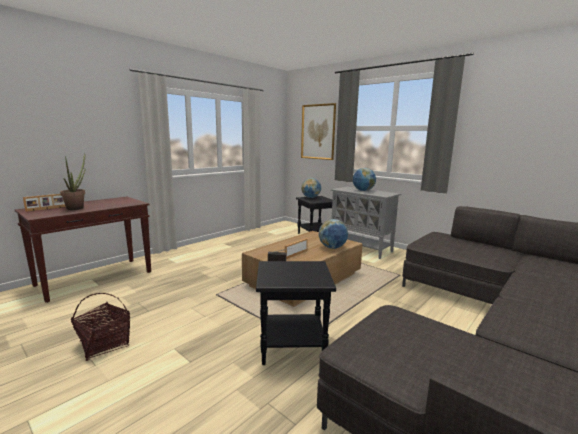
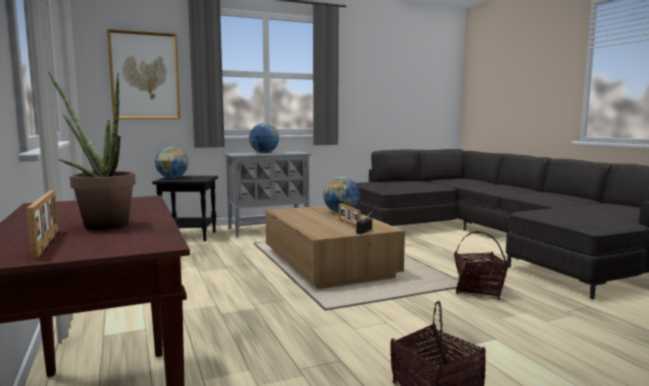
camera: 65 degrees left, 5 degrees down
(291, 347) = (478, 291): black side table -> basket

